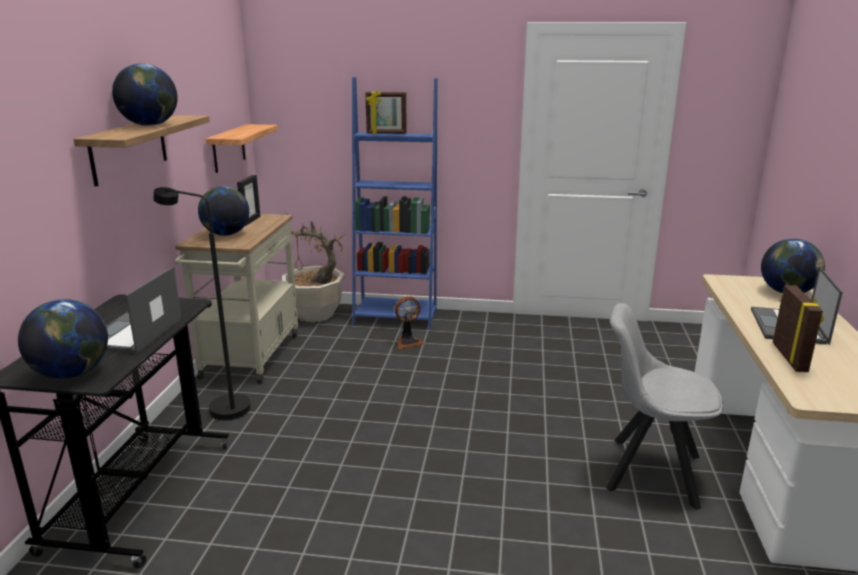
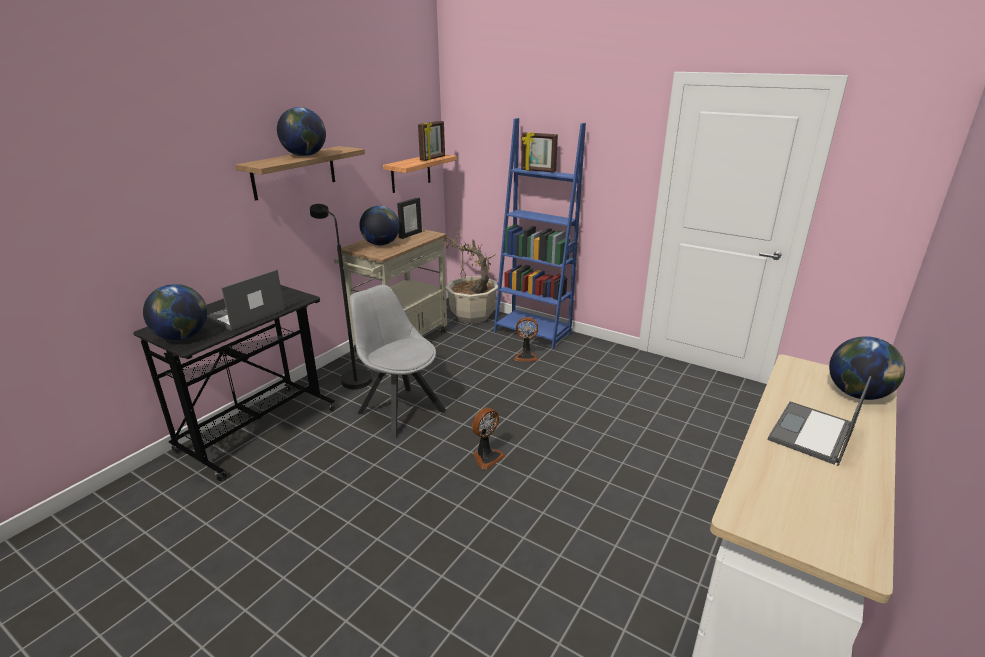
camera: 25 degrees right, 5 degrees up
(449, 448) = (486, 456): none -> fan
(650, 471) = (645, 533): grey chair -> grey chair (400, 411)
(790, 357) = (772, 468): picture frame -> picture frame (433, 158)

